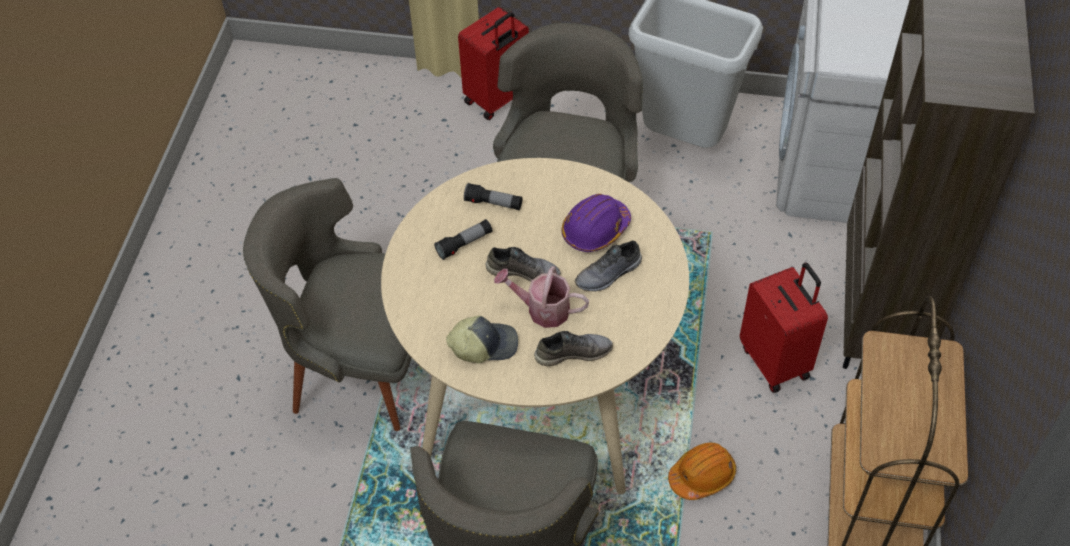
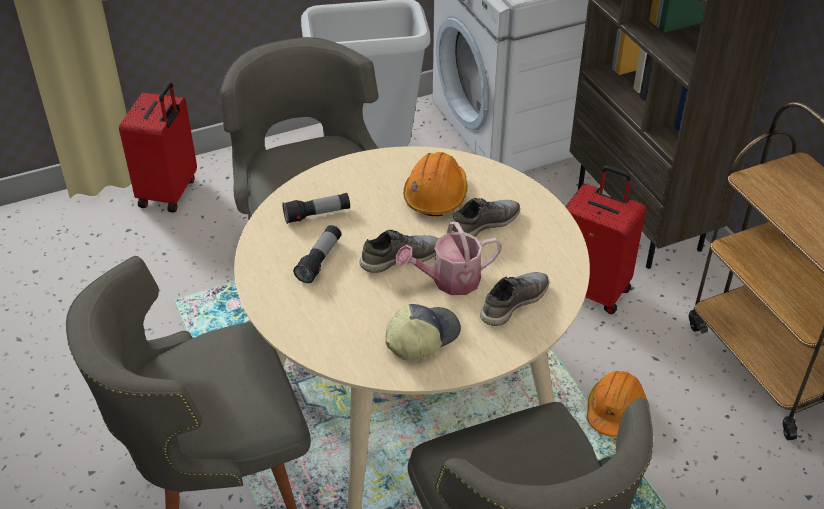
camera: 35 degrees left, 10 degrees down
(595, 230) = (436, 195): purple hard hat -> orange hard hat
(609, 274) = (483, 224): grey shoe -> grey shoe turned 150 degrees counterclockwise

